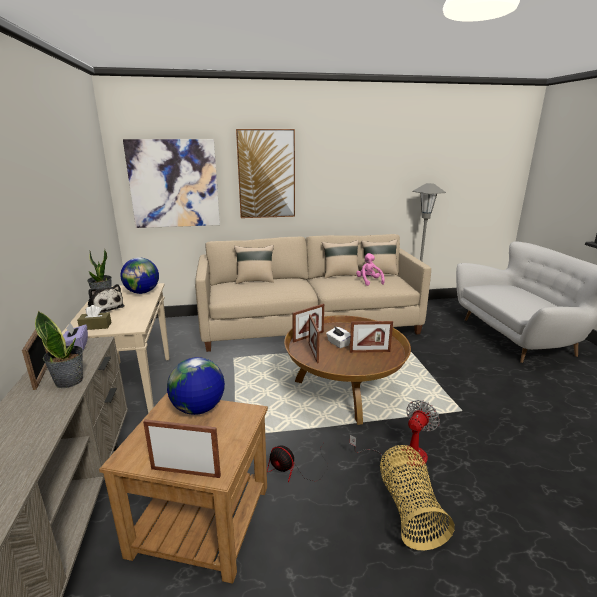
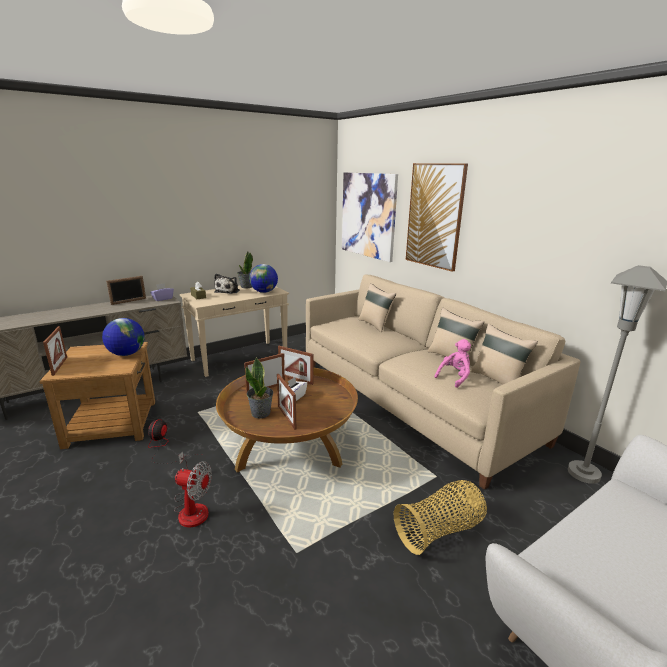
camera: 65 degrees right, 0 degrees up
(69, 381) = (120, 308): potted plant -> potted plant (261, 413)
(409, 509) = (120, 521): basket -> basket (440, 531)

